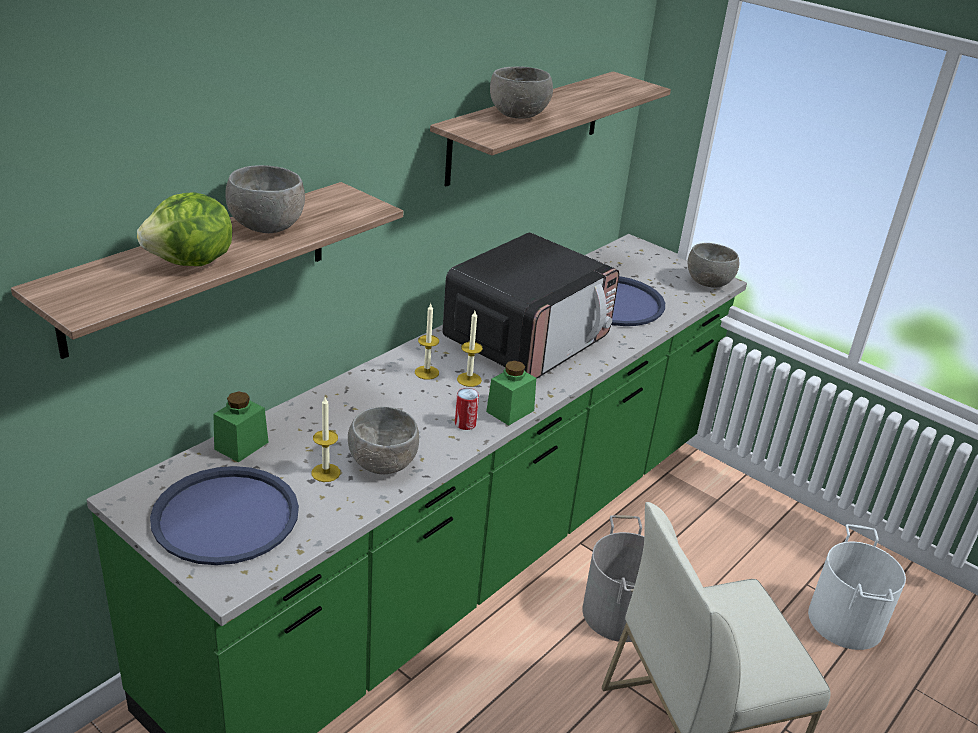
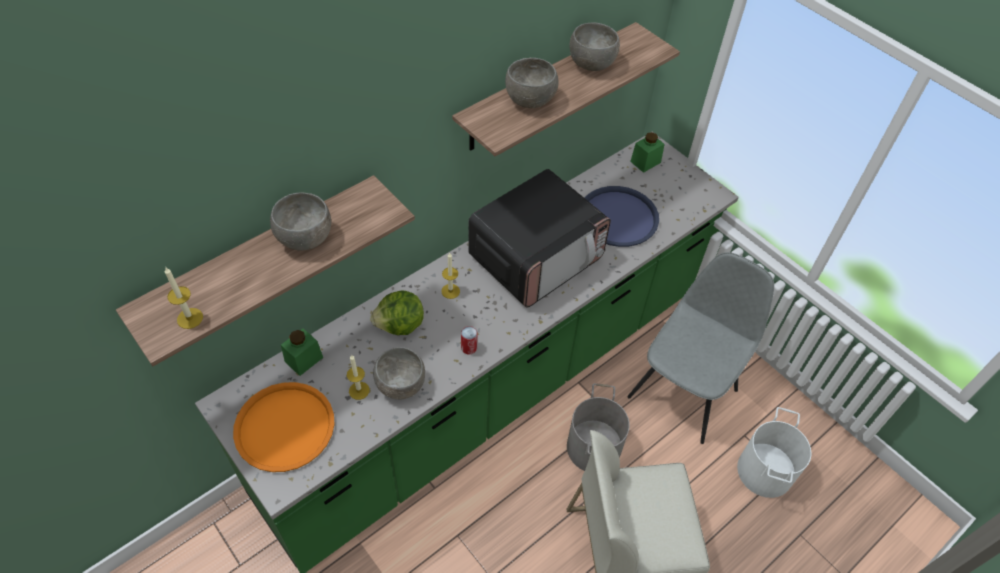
camera: 10 degrees right, 20 degrees up
(192, 263) = (243, 284): lettuce -> lettuce (400, 326)
(225, 517) = (284, 427): blue tray -> orange tray
(469, 379) = (481, 300): candle -> candle (190, 318)
(510, 411) = (505, 336): green jar -> green jar (645, 162)
(709, 283) = (704, 197): grey bowl -> grey bowl (592, 65)
(717, 543) = (684, 391): none -> grey chair

